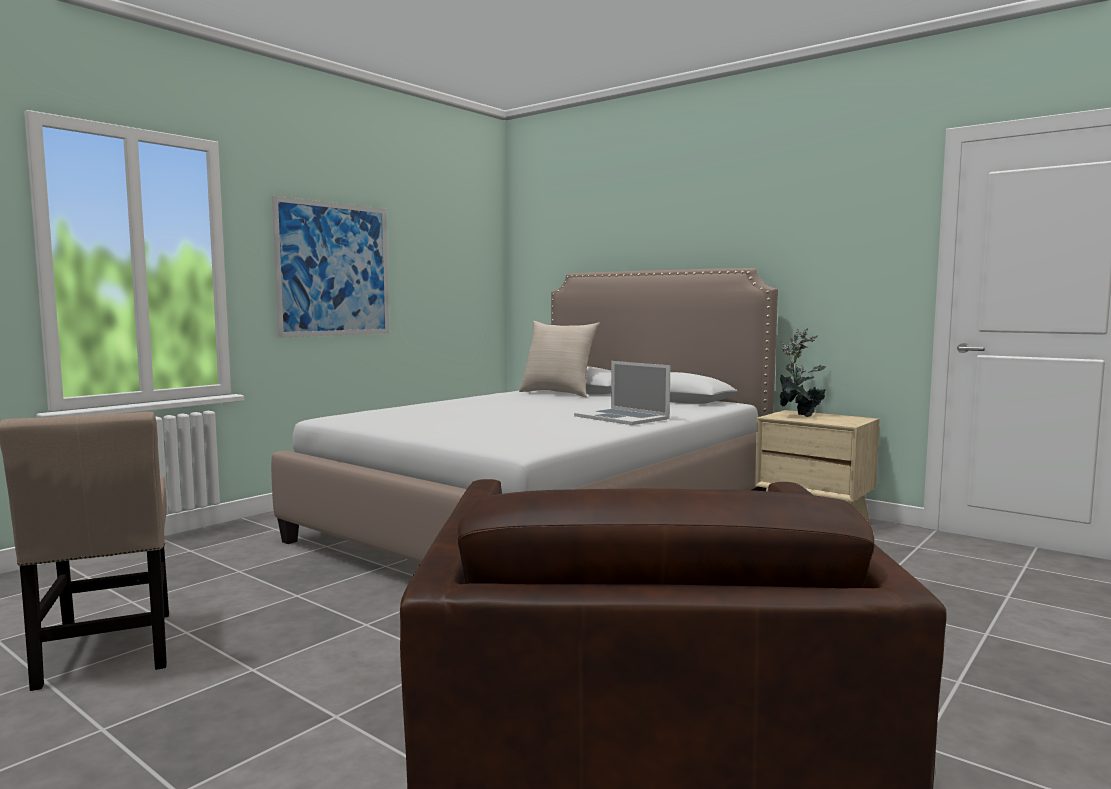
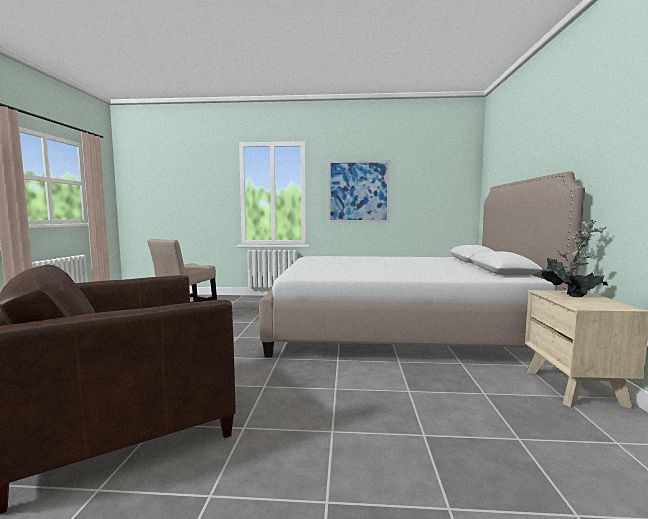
camera: 55 degrees right, 0 degrees up
(558, 393) = (452, 260): beige pillow -> none
(622, 417) = (407, 272): laptop -> none

